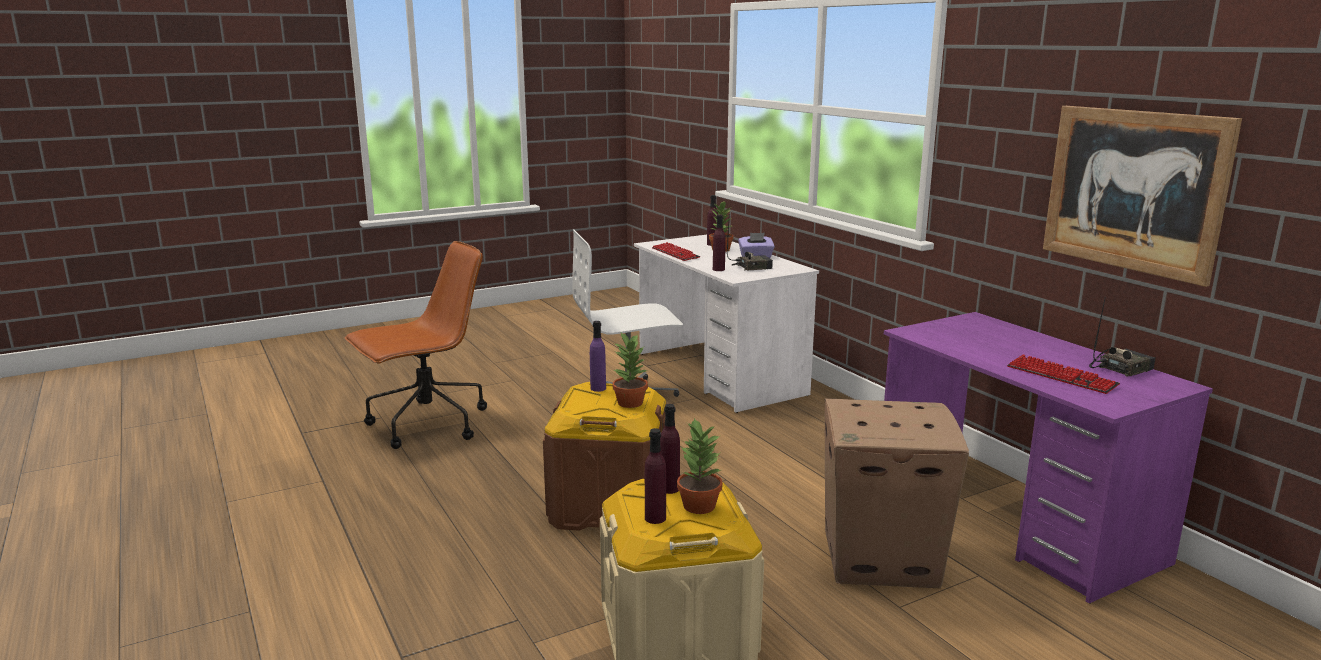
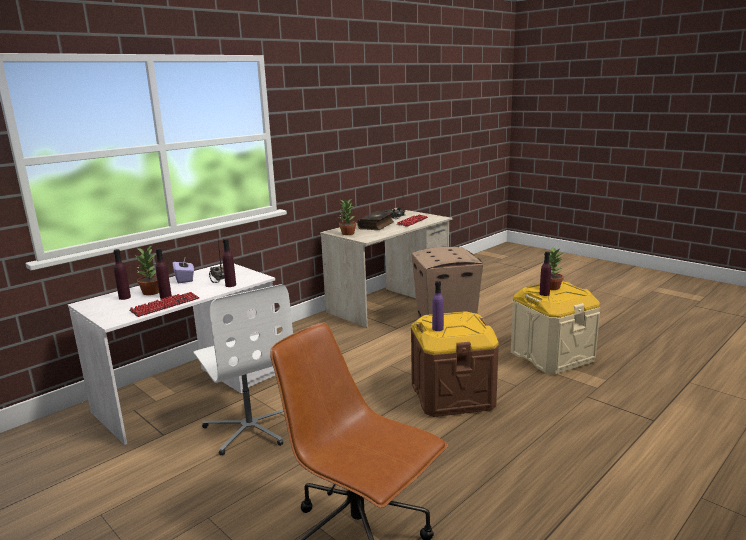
camera: 105 degrees left, 0 degrees up
(630, 402) = (452, 316): potted plant -> potted plant (347, 233)
(655, 518) = (573, 292): purple bottle -> purple bottle (165, 296)
(1013, 519) = (389, 302): purple desk -> beige desk
(1021, 347) = (377, 225): none -> book
(1133, 190) = (368, 146): picture -> none

